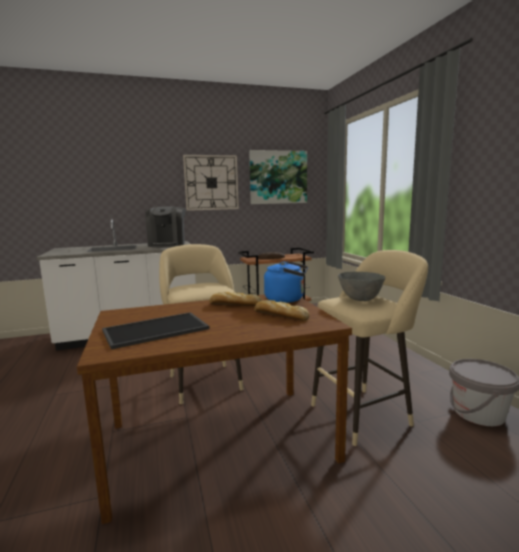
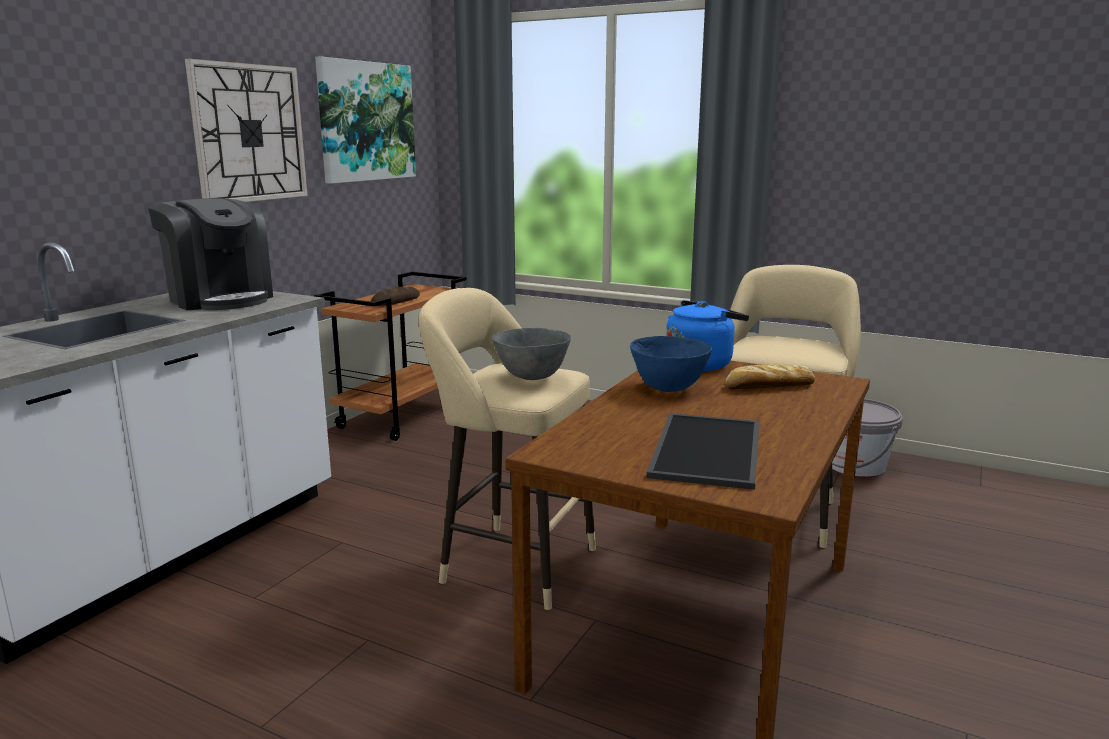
camera: 45 degrees left, 5 degrees up
(234, 305) = (668, 388): bread -> blue bowl
(360, 299) = (780, 343): grey bowl -> grey bowl (532, 377)

